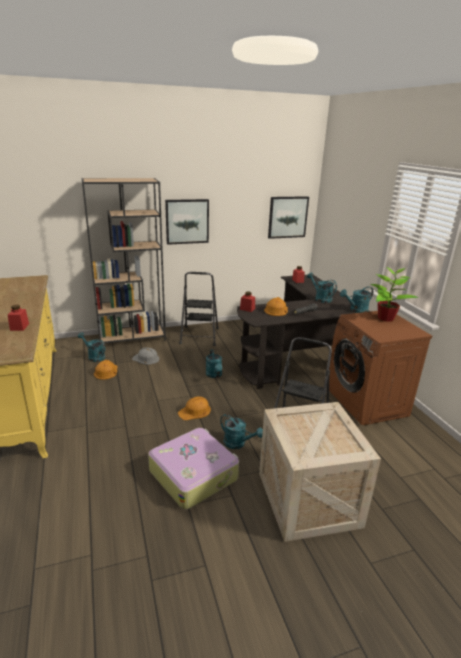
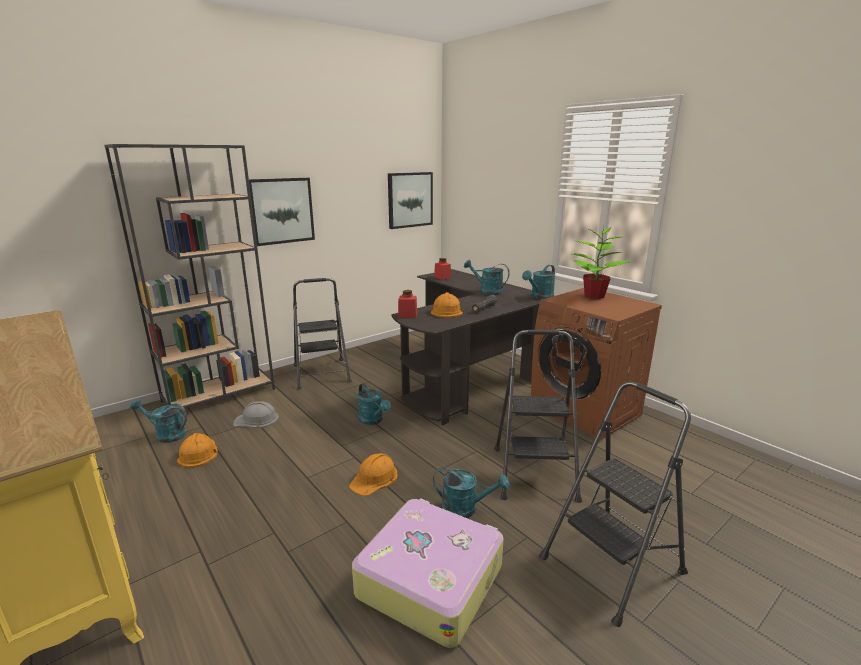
camera: 20 degrees left, 5 degrees down
(19, 327) = (40, 394): red jar -> none
(309, 500) = (615, 562): crate -> black step ladder

